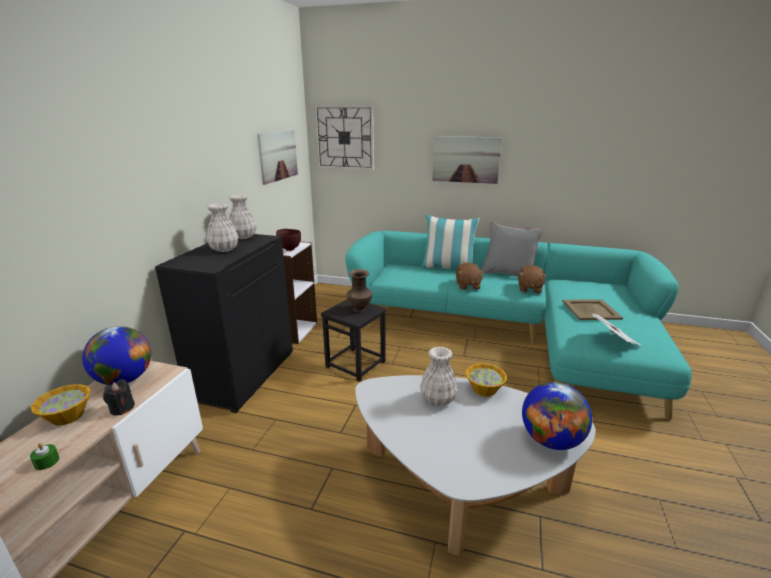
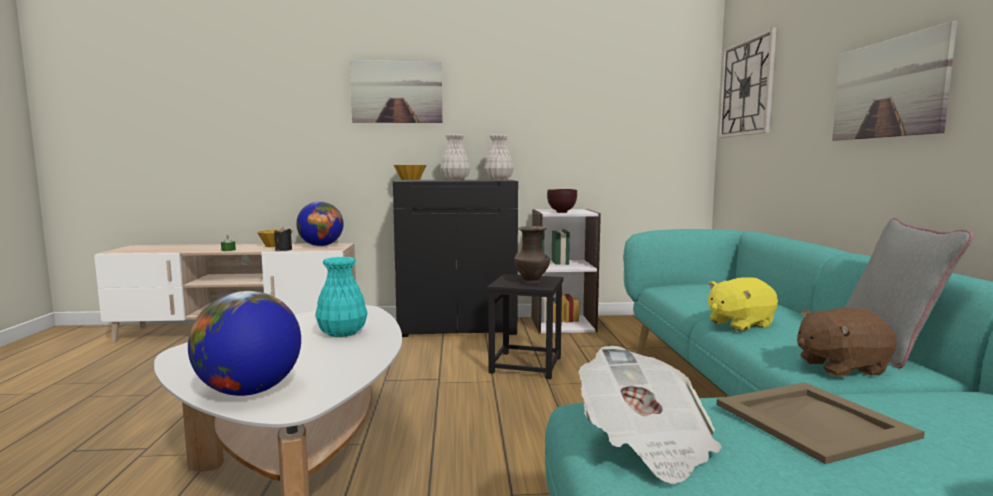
camera: 70 degrees right, 15 degrees down
(278, 155) = (629, 112): picture -> picture (397, 92)
(437, 399) = (342, 333): white vase -> turquoise vase
(448, 268) = (795, 309): pillow -> none
(467, 286) = (739, 324): brown plush toy -> yellow plush toy
(484, 389) = (375, 351): bowl -> bowl (410, 179)

